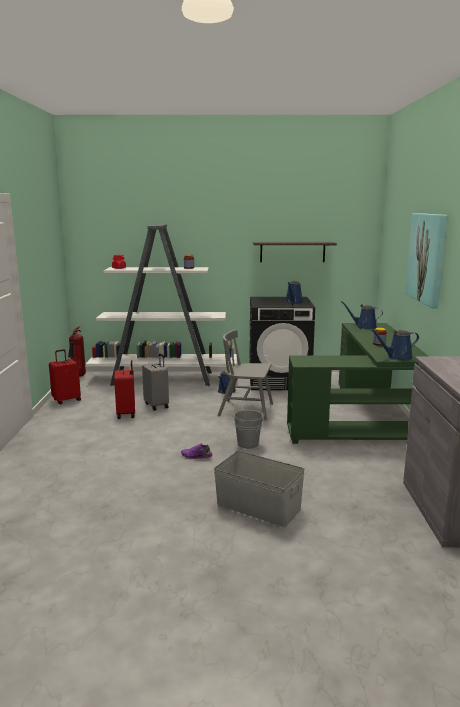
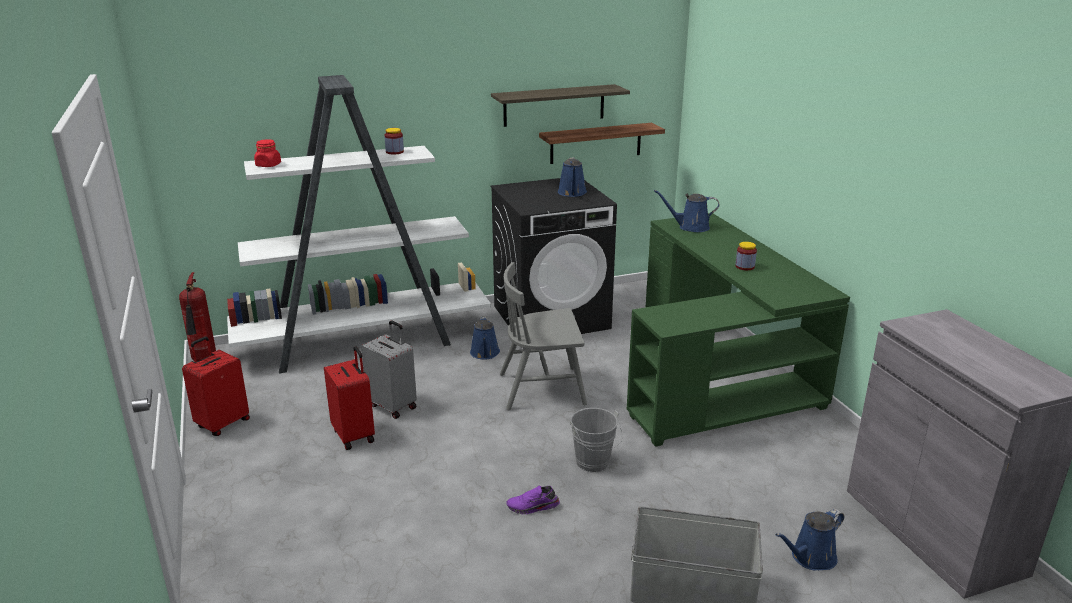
camera: 20 degrees left, 10 degrees up
(319, 277) = (596, 143): none -> shelf
(397, 357) = (795, 295): blue watering can -> blue watering can (810, 558)
(427, 258) = (819, 135): picture -> none

